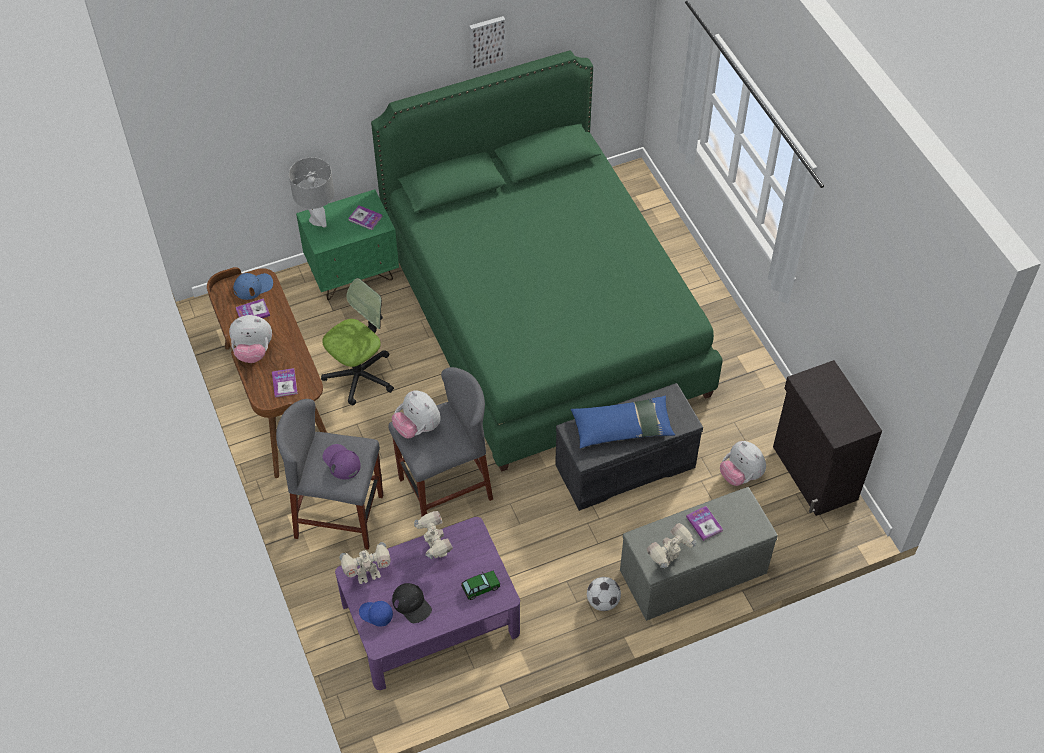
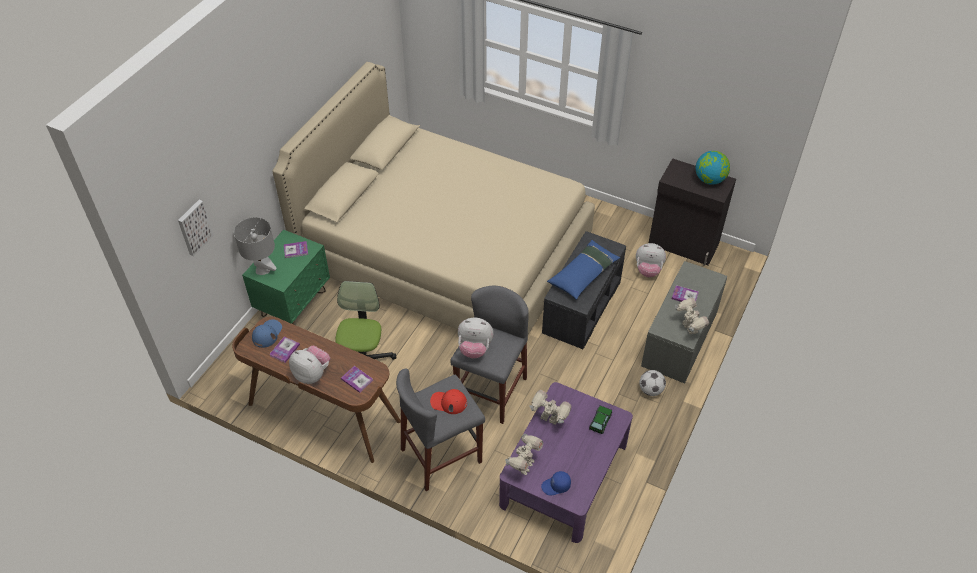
camera: 40 degrees left, 5 degrees down
(253, 351) = (312, 374): plush toy -> plush toy turned 105 degrees counterclockwise
(341, 462) = (448, 402): purple cap -> red cap
(412, 604) = (571, 463): black cap -> none
(486, 41) = (322, 73): picture -> picture (194, 227)
(543, 316) = (445, 255): green bed -> beige bed
(668, 560) = (688, 328): toy robot -> toy robot turned 150 degrees clockwise
(848, 412) = (709, 180): none -> globe

